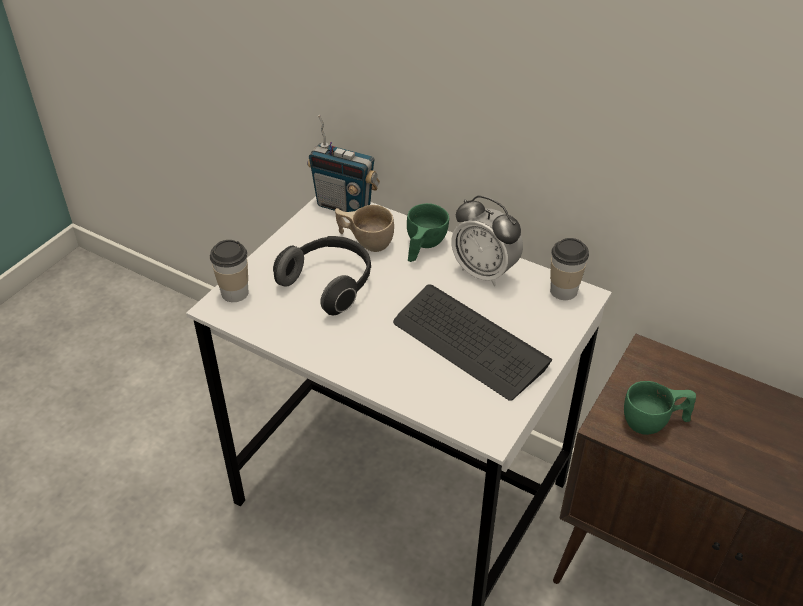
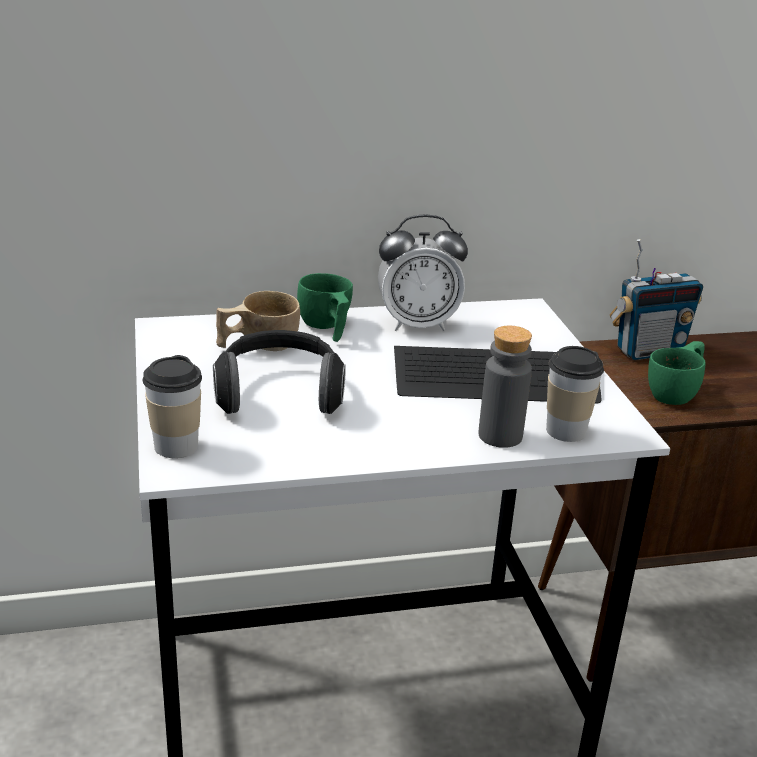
camera: 45 degrees left, 15 degrees down
(344, 205) = (185, 326): radio -> radio (648, 351)
(408, 387) = (500, 436): none -> grey bottle
(563, 291) = (505, 311): cup -> cup (566, 431)

